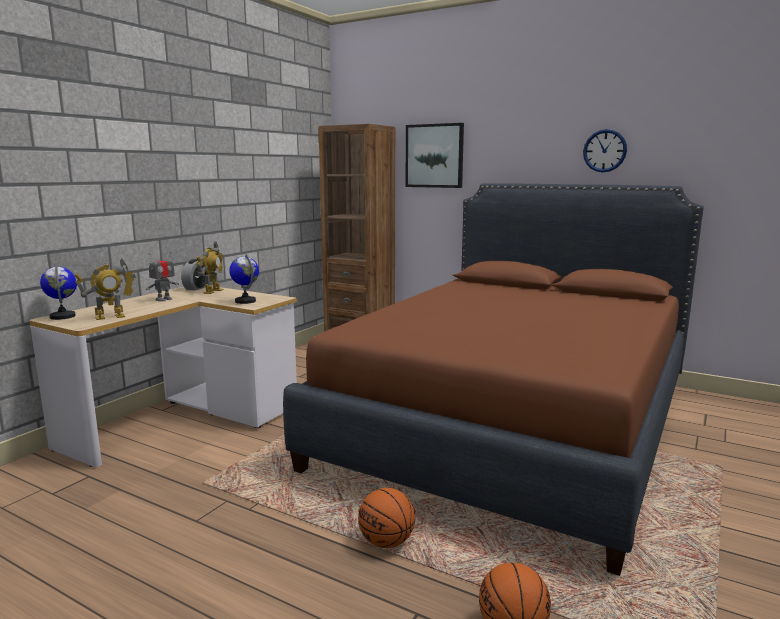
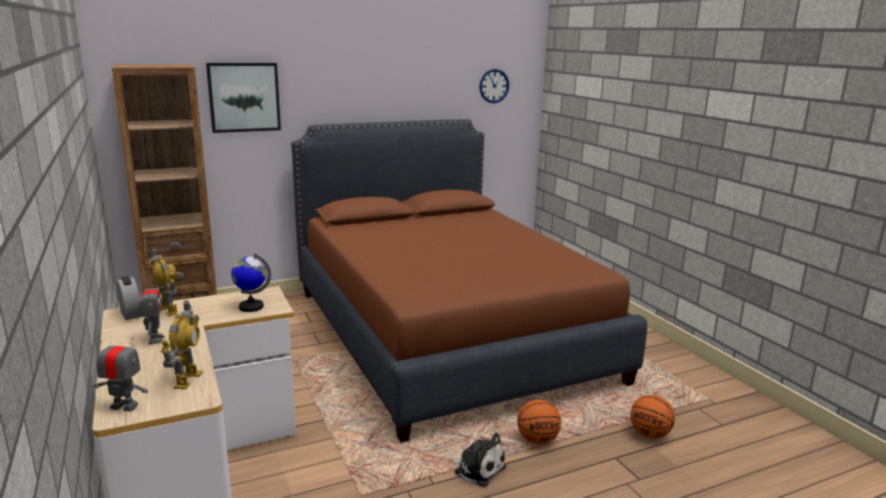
camera: 55 degrees left, 5 degrees up
(63, 316) = (124, 406): globe -> toy robot
(295, 523) = (477, 468): none -> plush toy
(604, 151) = (409, 91): wall clock -> wall clock (494, 86)

